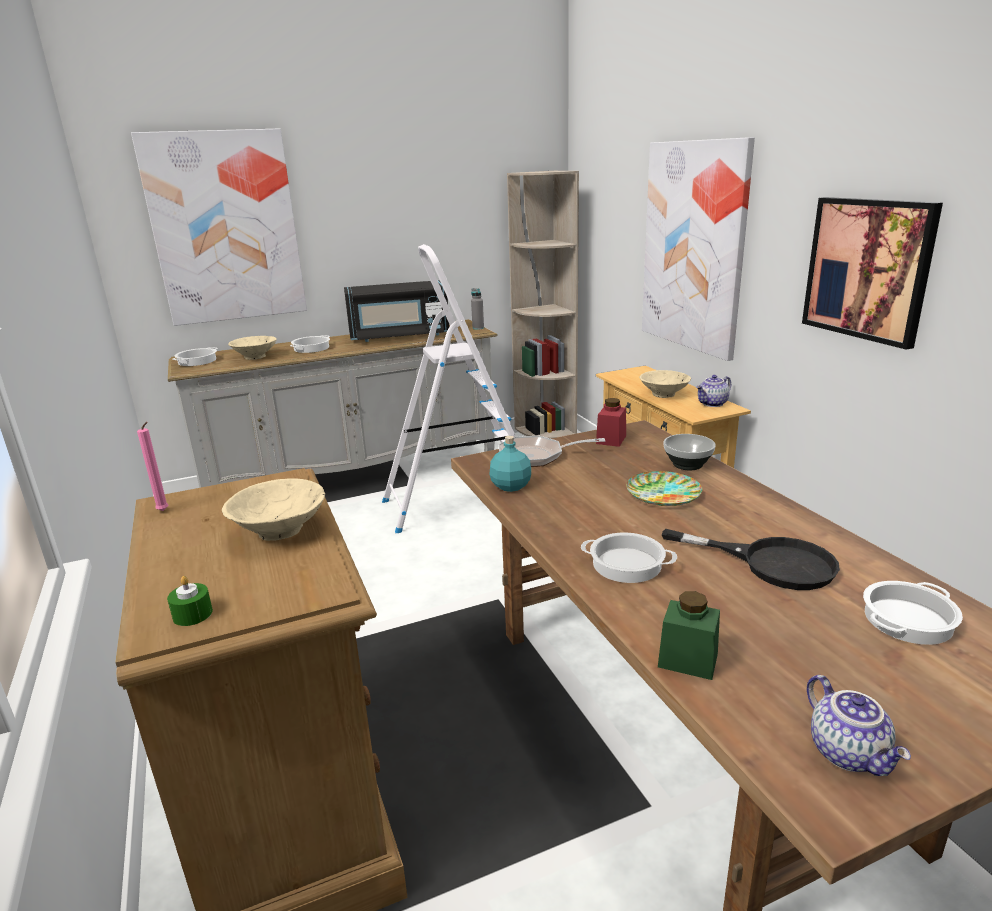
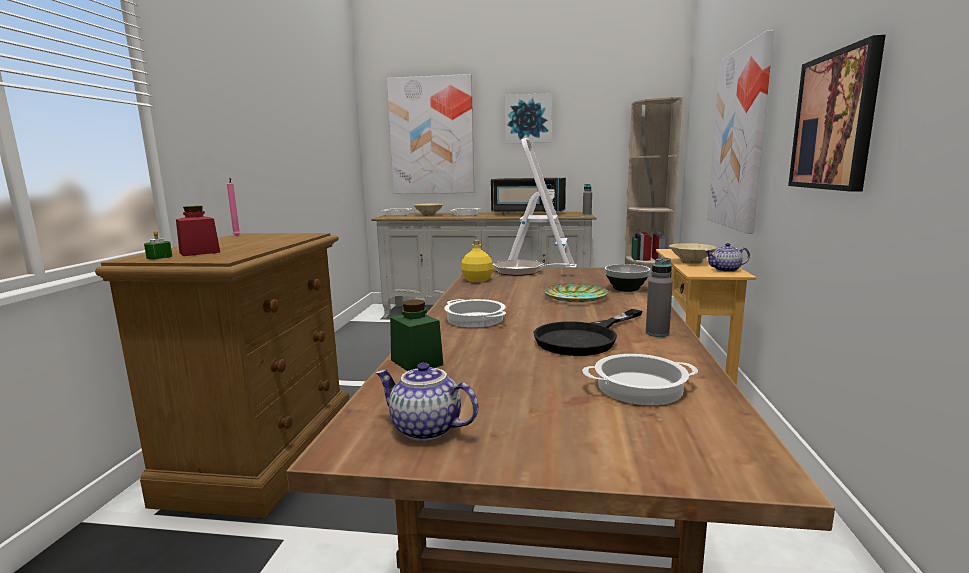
camera: 30 degrees right, 10 degrees down
(280, 530) = (261, 244): beige bowl -> none
(373, 196) = (528, 119): none -> picture
(511, 486) = (477, 280): turquoise bottle -> yellow bottle
(611, 439) = (592, 272): red jar -> red jar (199, 252)
(770, 563) = (584, 338): black frying pan -> black frying pan turned 75 degrees clockwise
(814, 535) = (657, 333): none -> grey bottle
(849, 753) = (424, 429): teapot -> teapot turned 105 degrees clockwise

